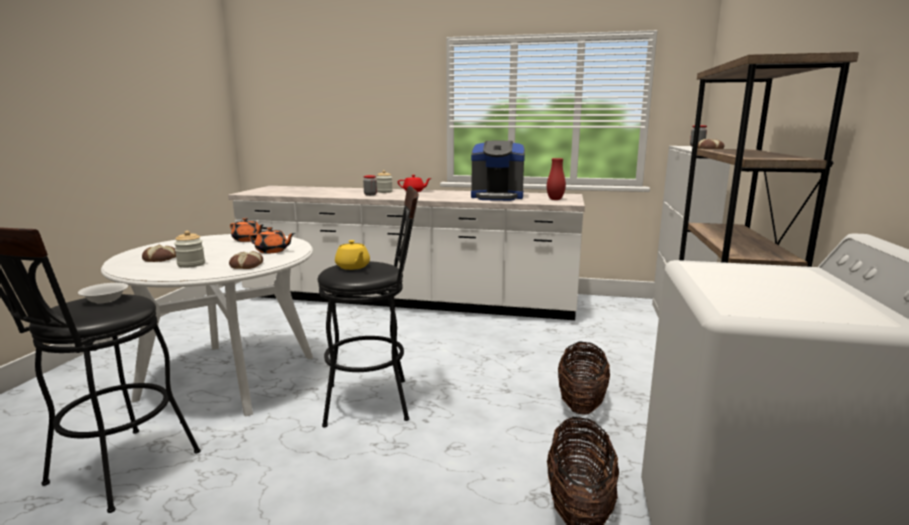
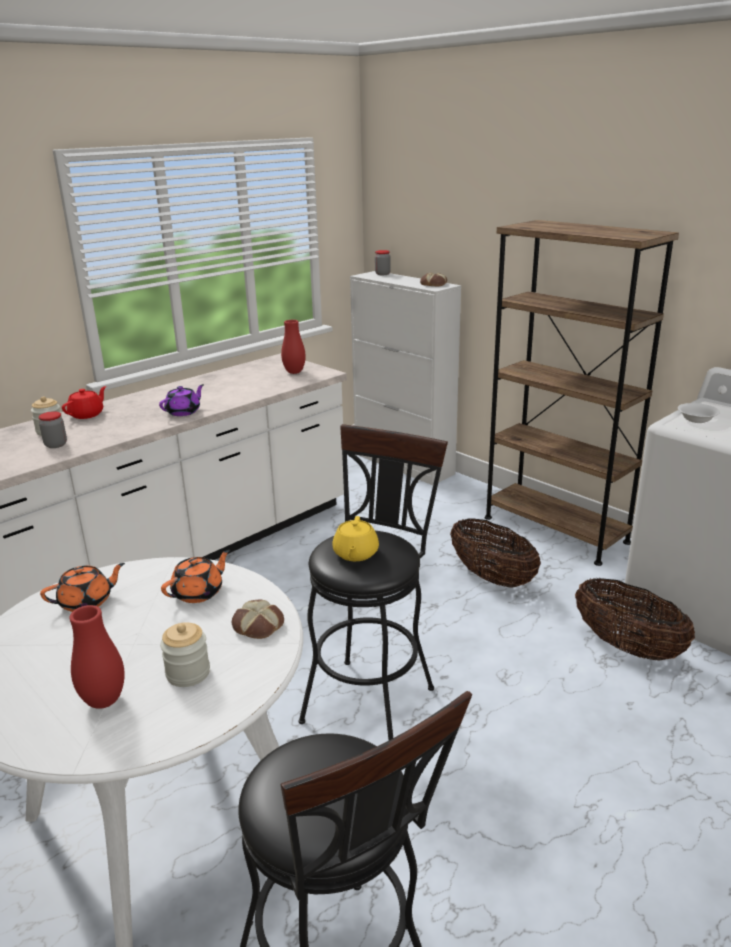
camera: 55 degrees left, 10 degrees up
(105, 300) = (306, 773): white bowl -> white bowl (696, 420)
(161, 259) = (104, 701): bread -> red vase
(353, 267) = (355, 554): yellow teapot -> yellow teapot turned 90 degrees clockwise
(448, 198) = (184, 412): none -> purple teapot
(497, 197) = (227, 389): coffee machine -> none

